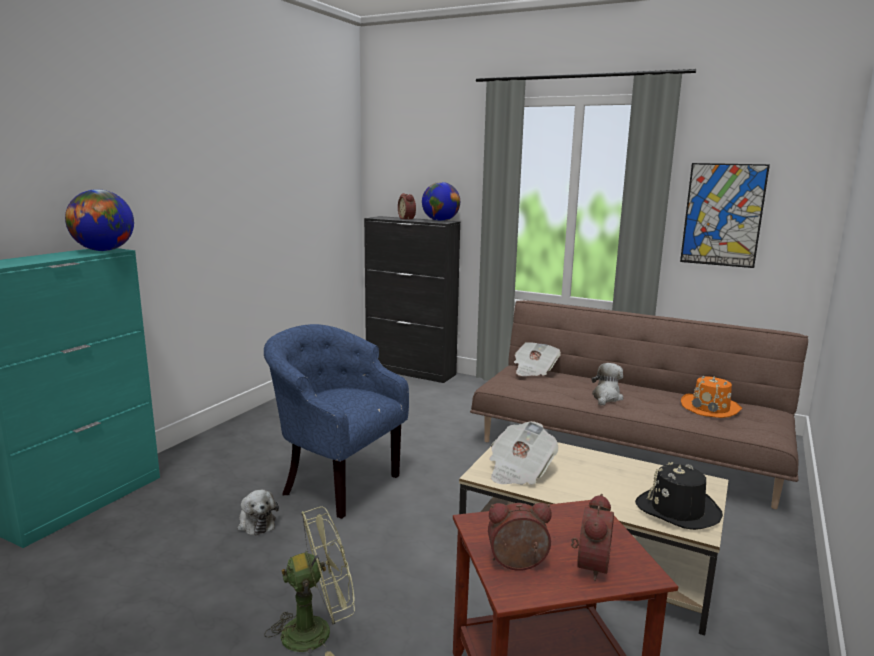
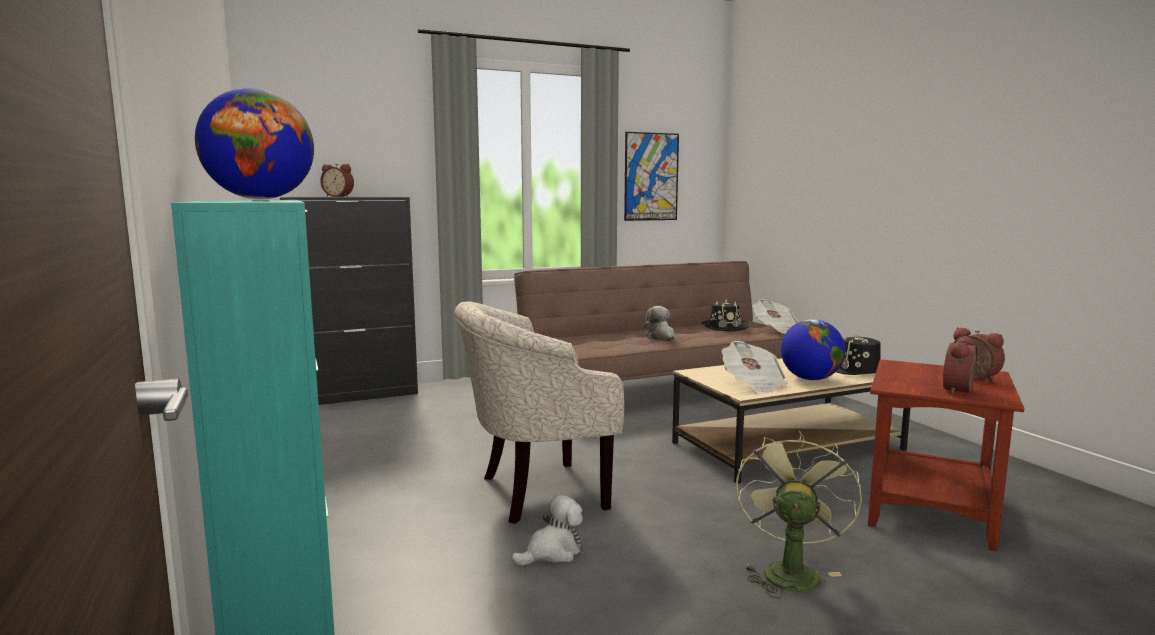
camera: 50 degrees left, 5 degrees down
(256, 522) = (552, 552): plush toy -> plush toy turned 45 degrees counterclockwise
(335, 483) = (535, 493): blue armchair -> beige armchair
(440, 221) = (386, 196): globe -> globe (810, 379)
(534, 370) = (569, 336): newspaper -> newspaper (775, 328)
(710, 407) = (724, 327): orange hat -> black hat

